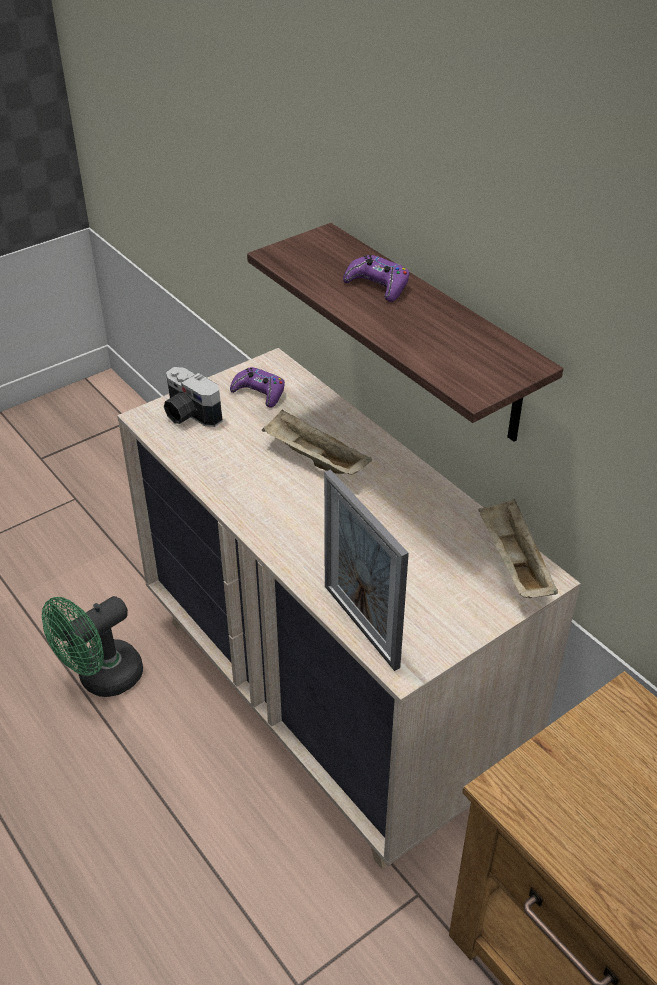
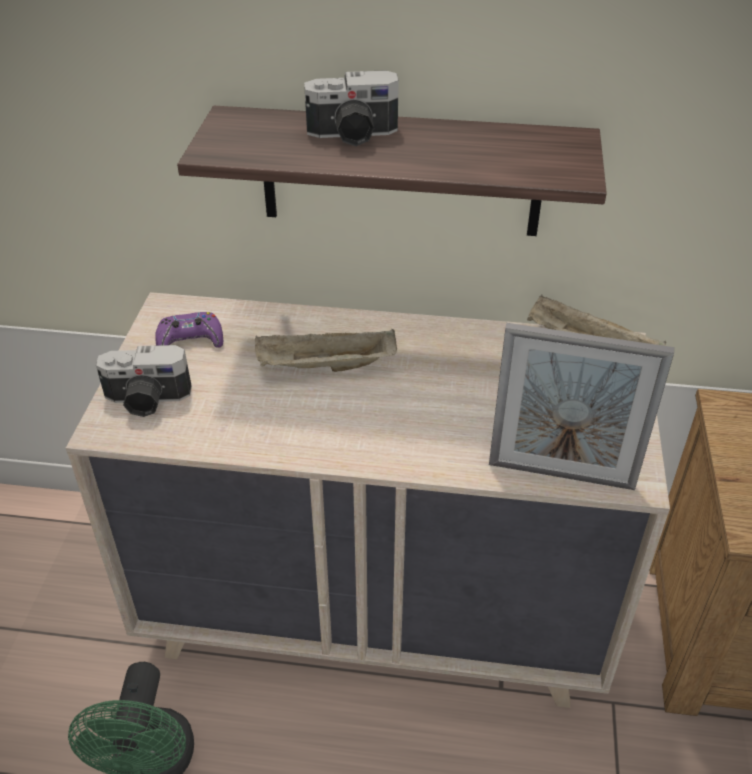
camera: 45 degrees left, 0 degrees up
(377, 285) = (353, 135): purple game controller -> camera

